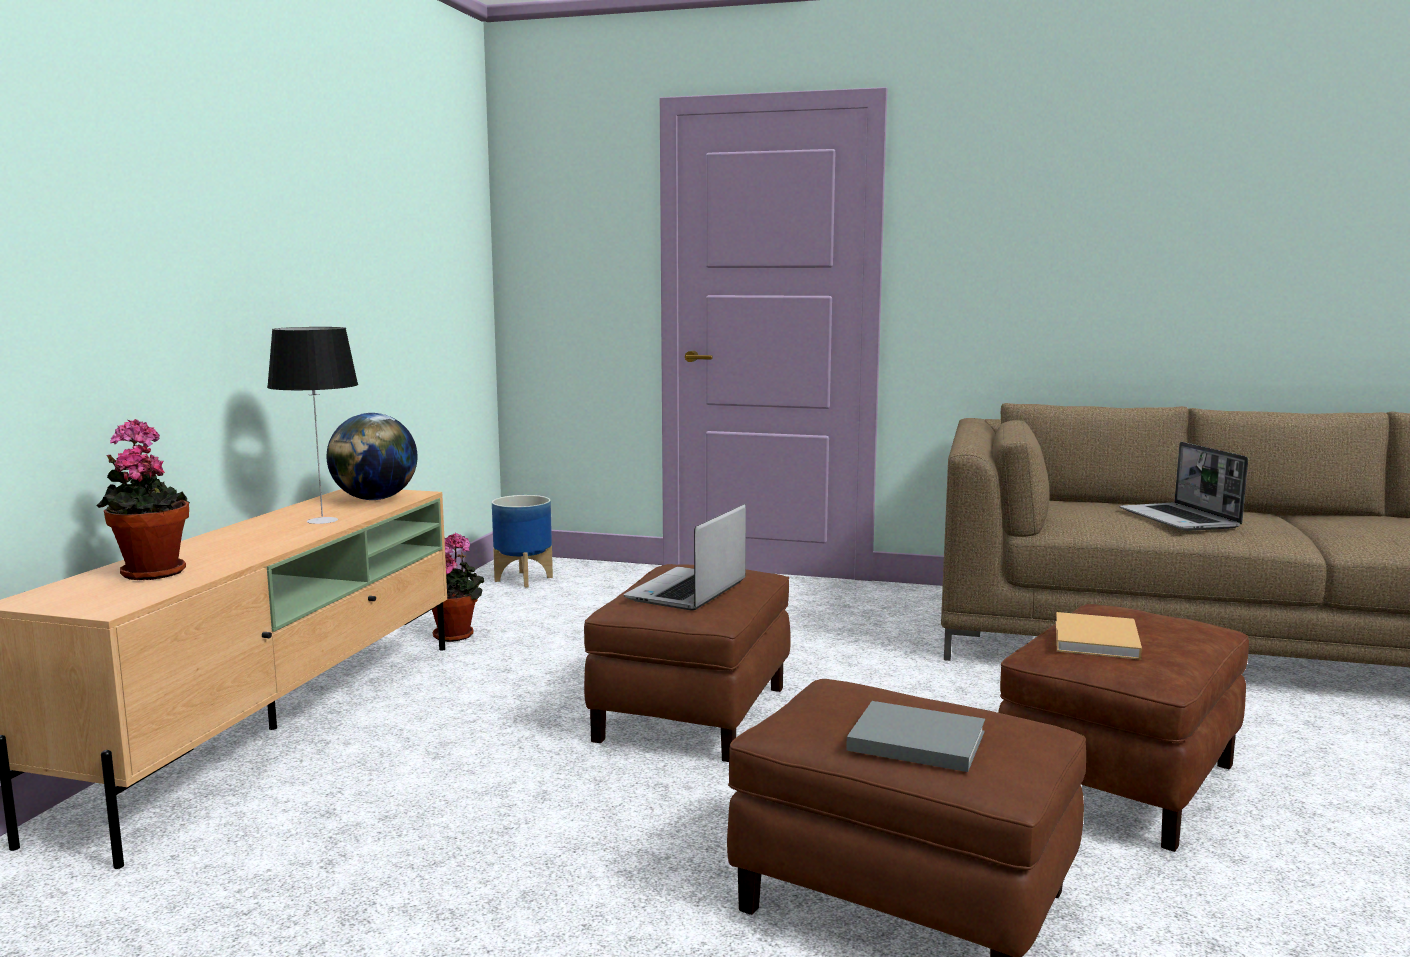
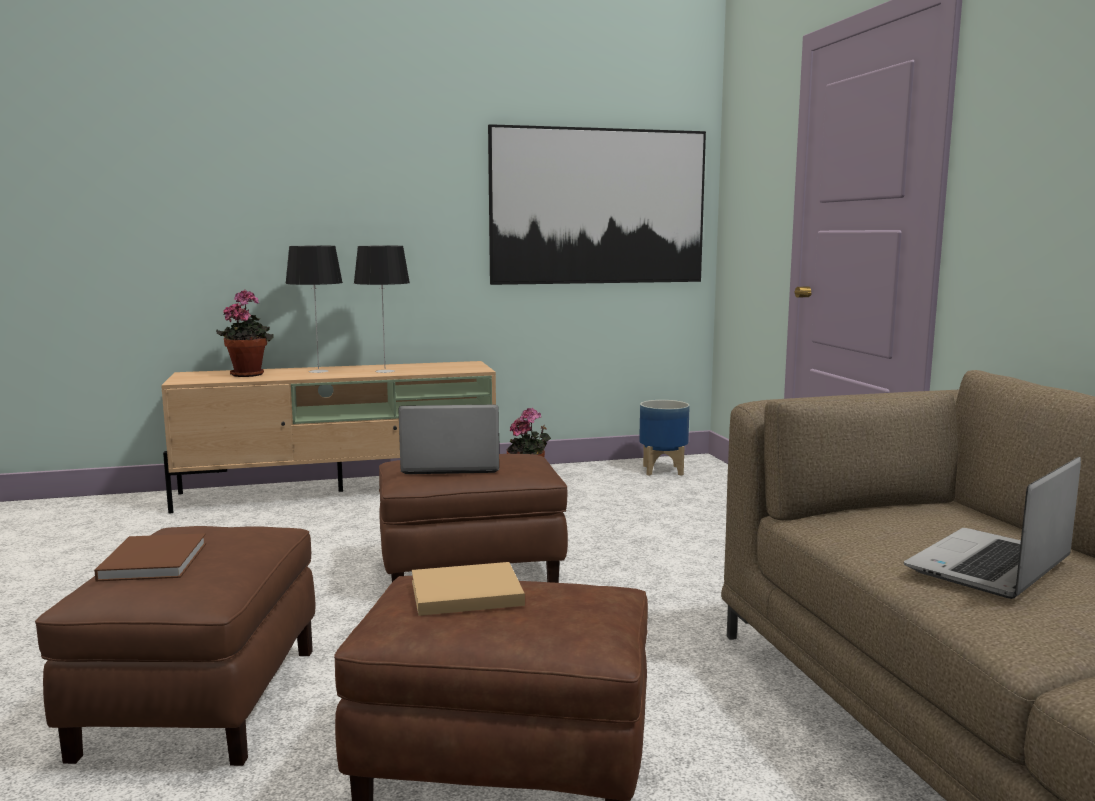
camera: 60 degrees right, 0 degrees up
(234, 542) = (318, 371): none -> table lamp
(375, 499) = (452, 368): globe -> none
(419, 265) = (598, 206): none -> picture
(912, 740) = (155, 560): grey book -> brown book

